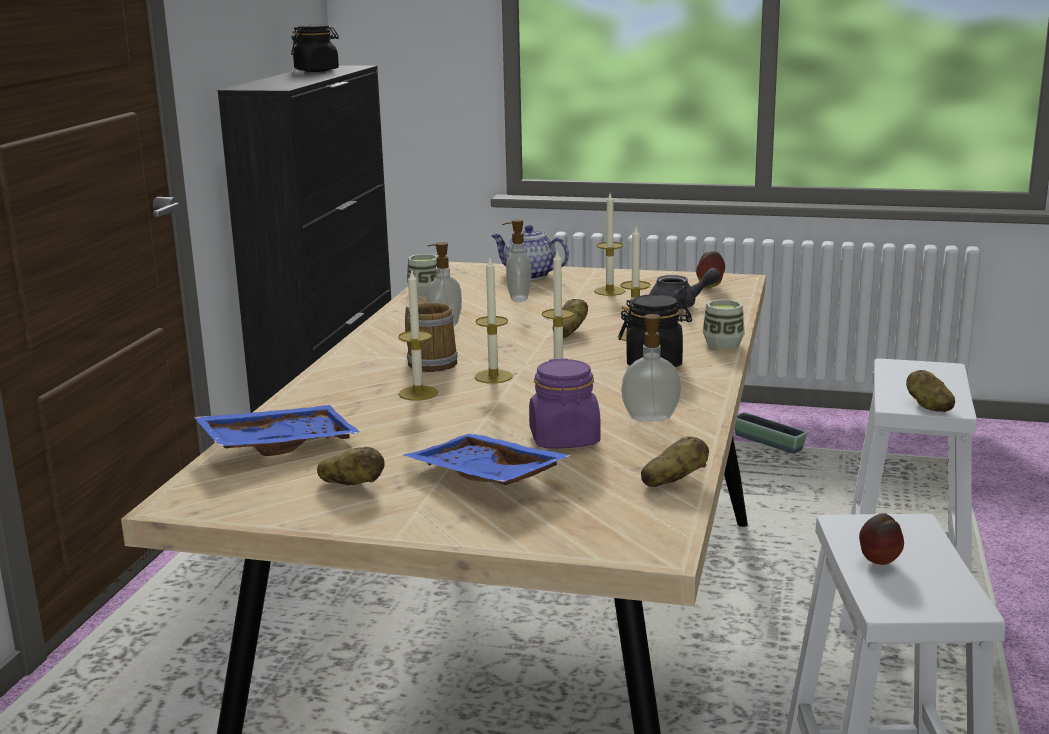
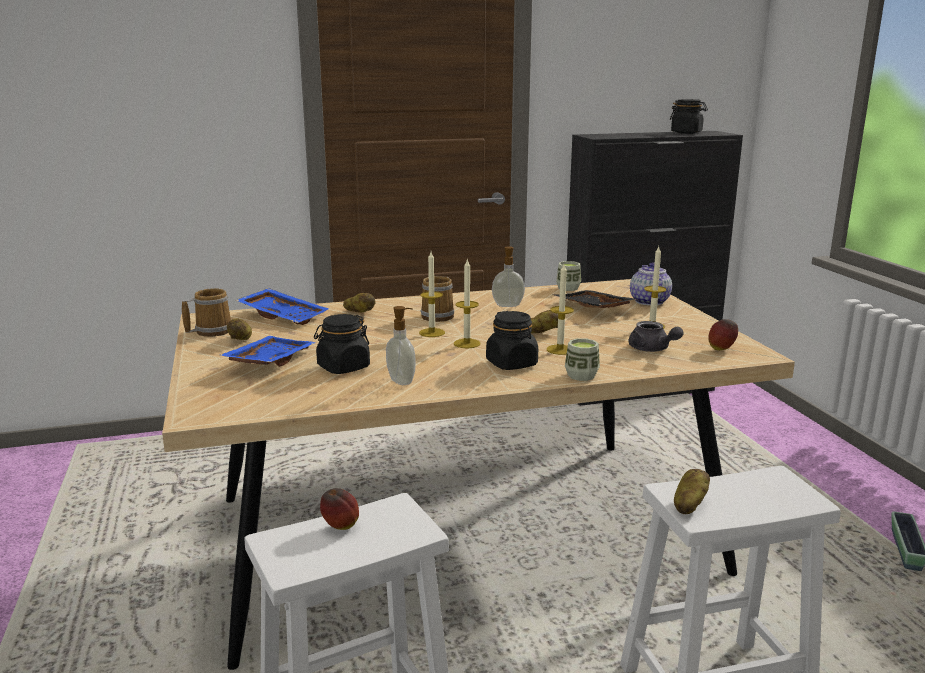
camera: 60 degrees right, 0 degrees up
(271, 502) = (211, 331): none -> mug
(418, 393) = (385, 324): candle -> none
(517, 299) = (592, 309): soap dispenser -> black tray
(564, 439) = (343, 367): purple jar -> black jar
(673, 481) = (297, 404): potato -> potato (360, 313)

